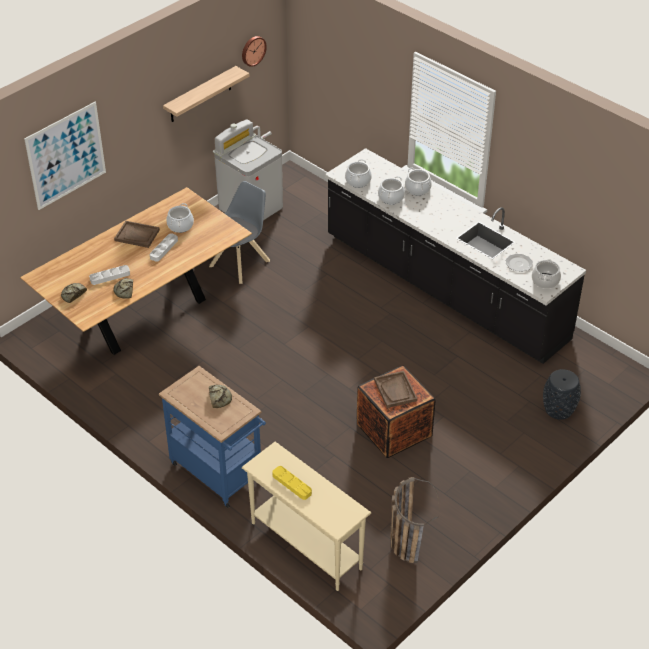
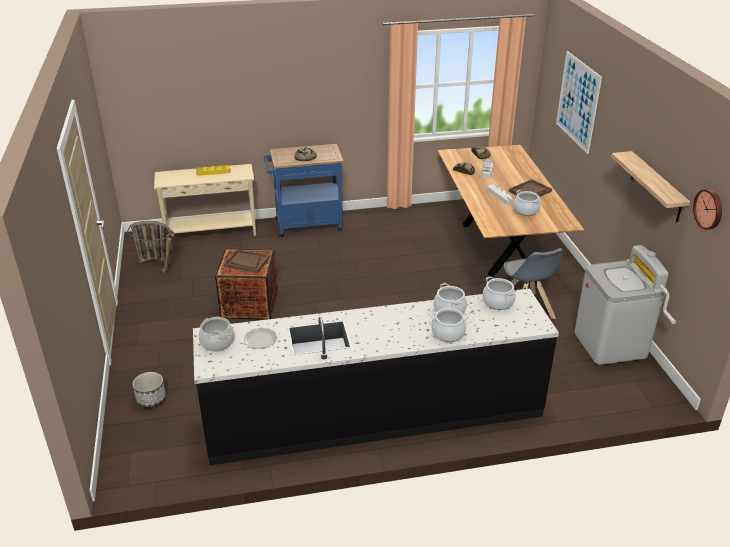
camera: 125 degrees right, 10 degrees down
(558, 409) = (151, 399): black stool -> planter

